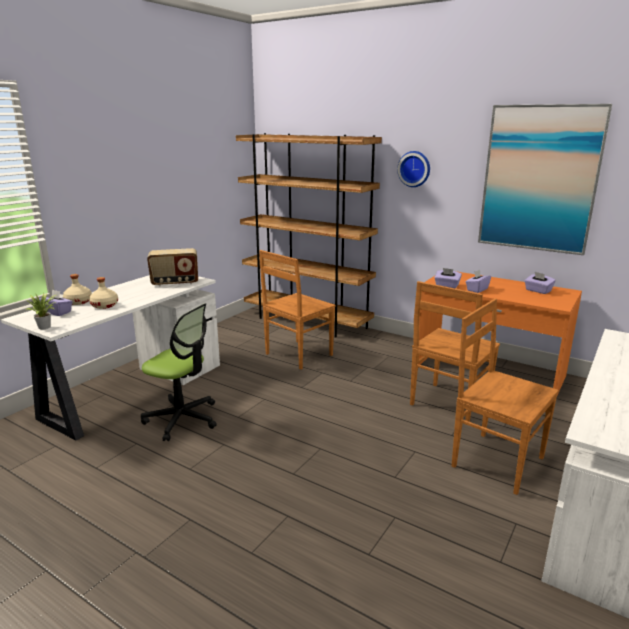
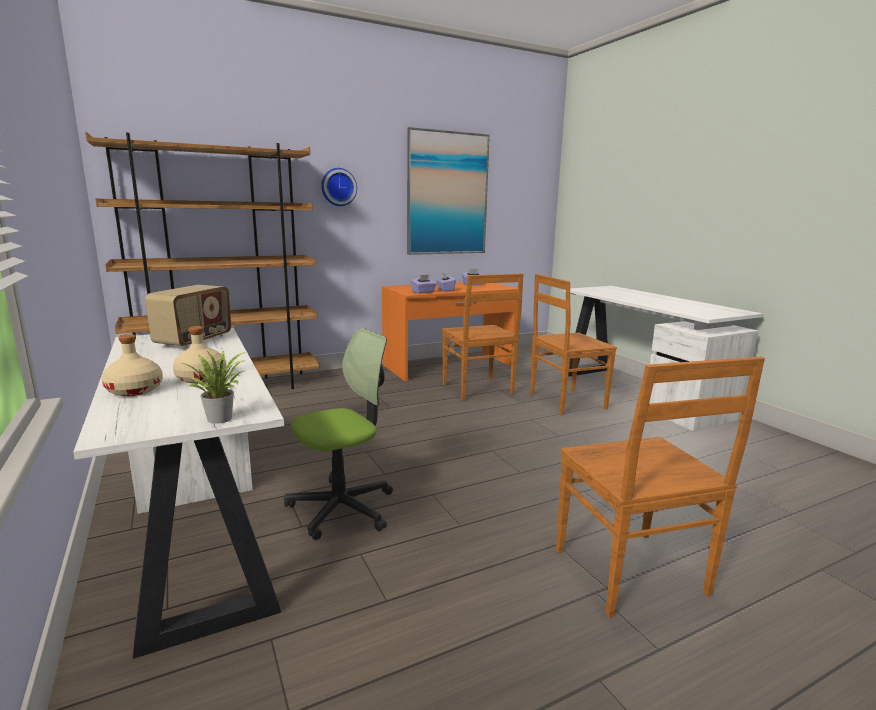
camera: 60 degrees left, 5 degrees down
(57, 312) = (156, 406): purple tissue box -> none
(297, 355) = (298, 413): brown chair -> brown chair (631, 574)

